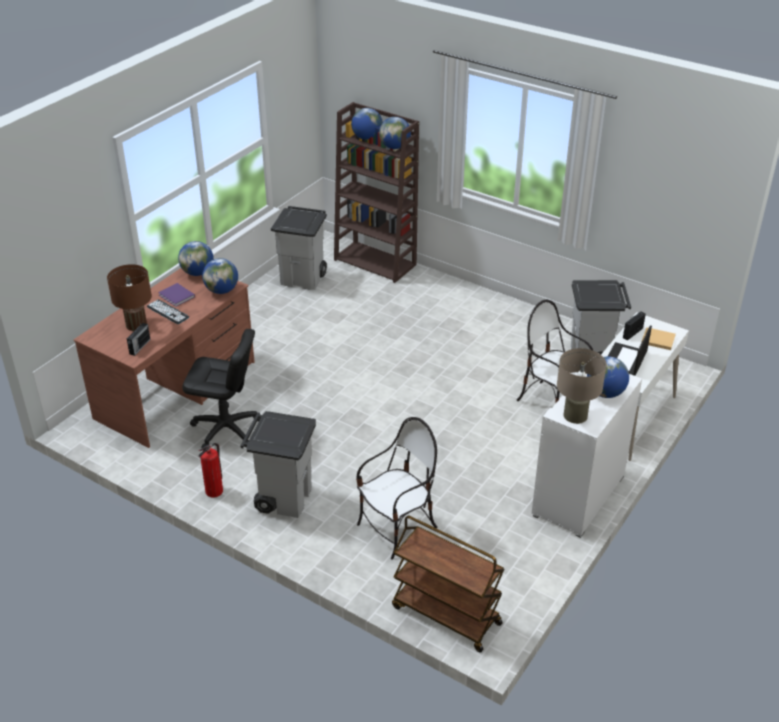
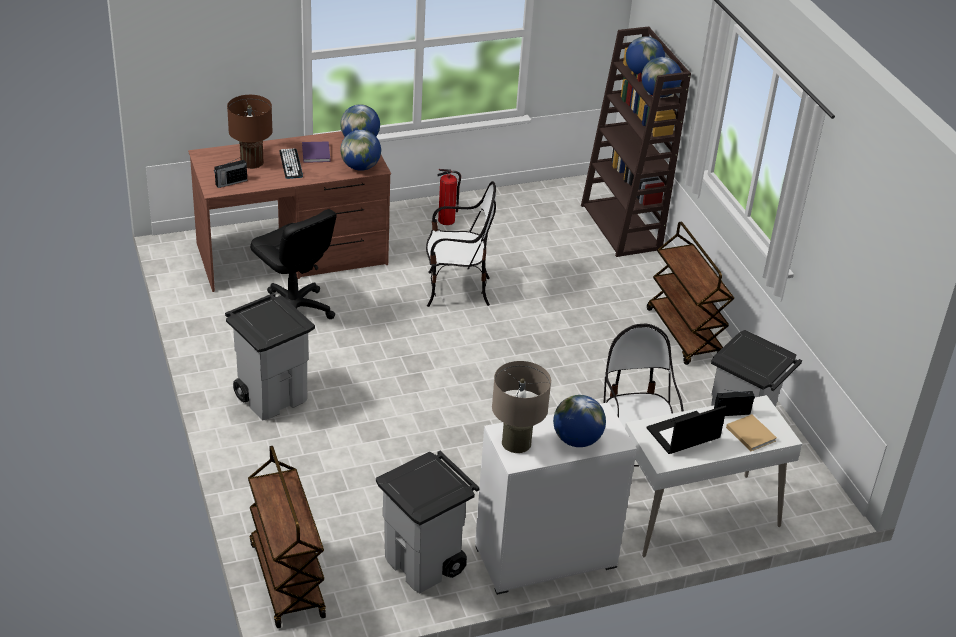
camera: 35 degrees right, 0 degrees up
(214, 491) = (222, 358): fire extinguisher -> fire extinguisher (447, 220)
(303, 278) = (529, 209): grey trash can -> grey trash can (425, 564)
(397, 529) = (336, 481): chair -> chair (456, 290)
(491, 311) = (684, 334): none -> brown cart

